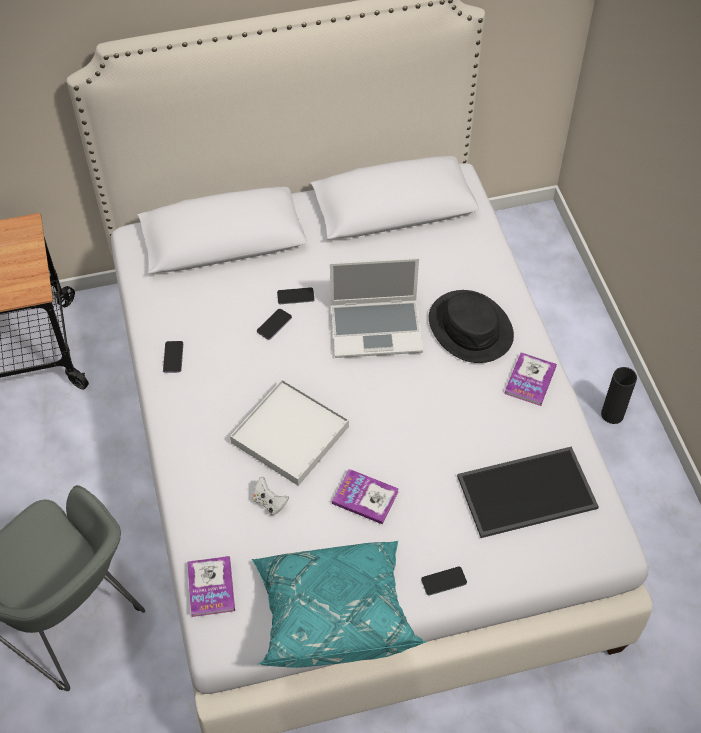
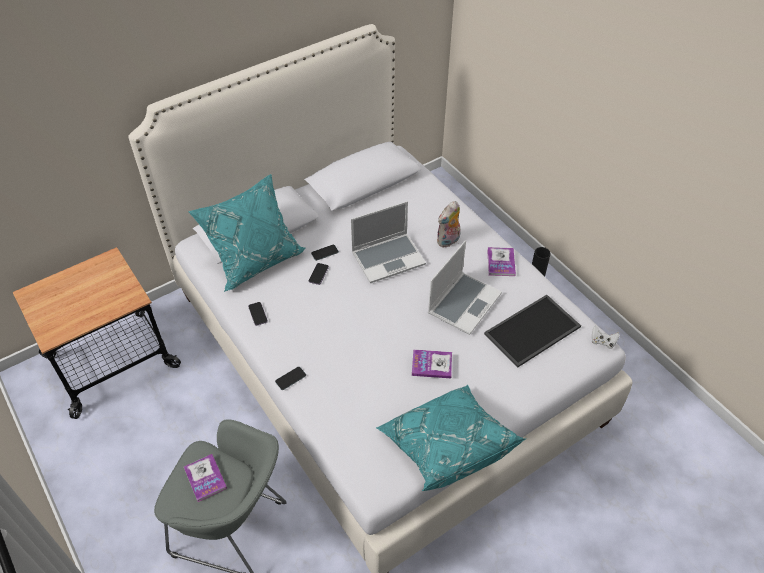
camera: 20 degrees left, 5 degrees down
(201, 278) = (254, 258): none -> turquoise pillow
(211, 587) = (354, 456): book -> book (205, 478)
(269, 502) = (369, 388): white game controller -> white game controller (602, 342)
(290, 435) = (363, 340): white tray -> none
(444, 581) = (507, 402): phone -> phone (290, 378)
(450, 423) = (464, 303): none -> laptop
(471, 327) = (448, 241): black hat -> plush toy

